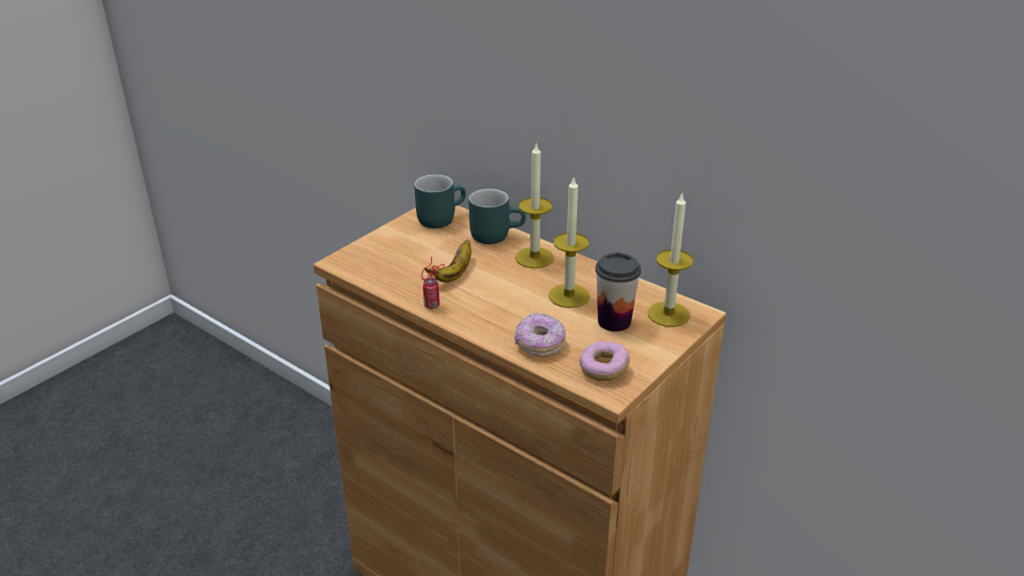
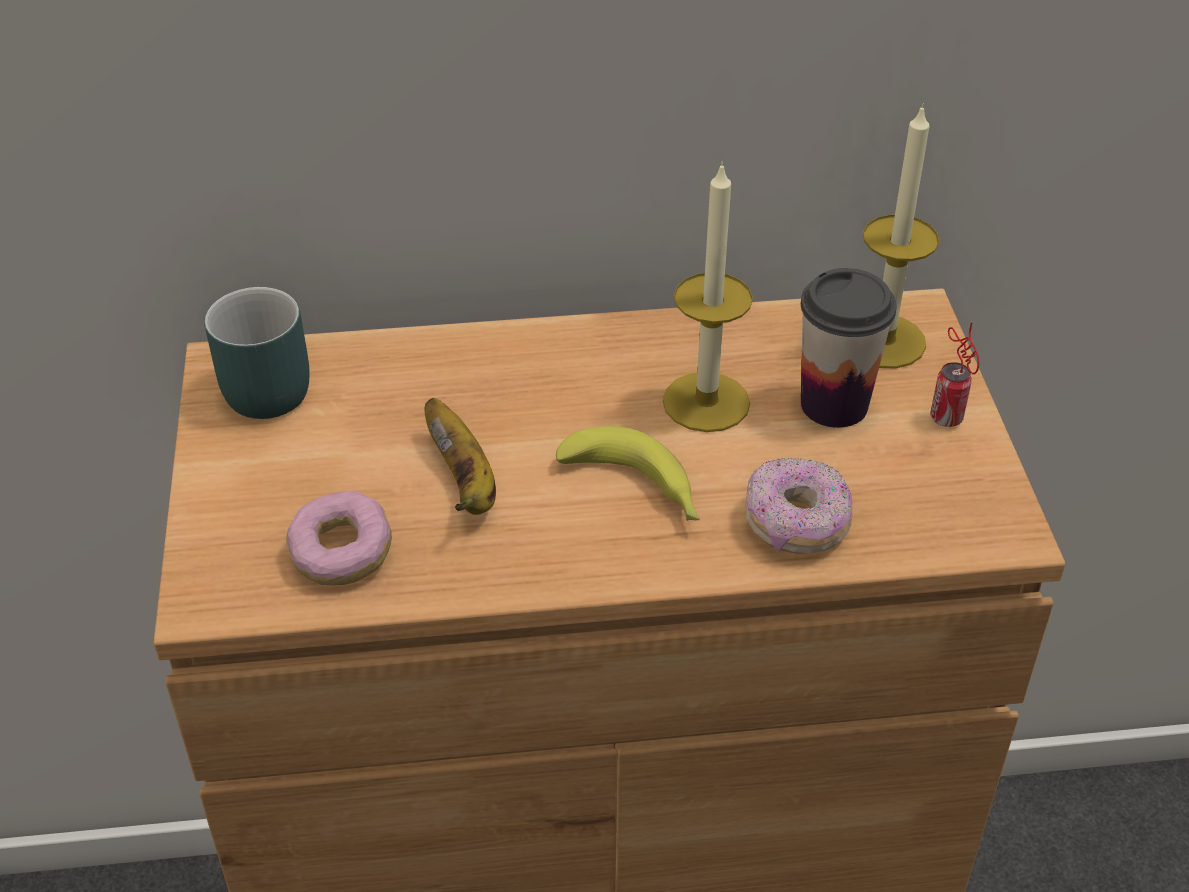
camera: 45 degrees left, 10 degrees up
(433, 304) = (519, 569): can -> can (944, 415)
(496, 234) = (419, 357): turquoise mug -> none
(503, 305) = (636, 489): none -> banana
(534, 257) = (550, 363): candle -> none
(603, 370) = (943, 501): donut -> donut (342, 554)

